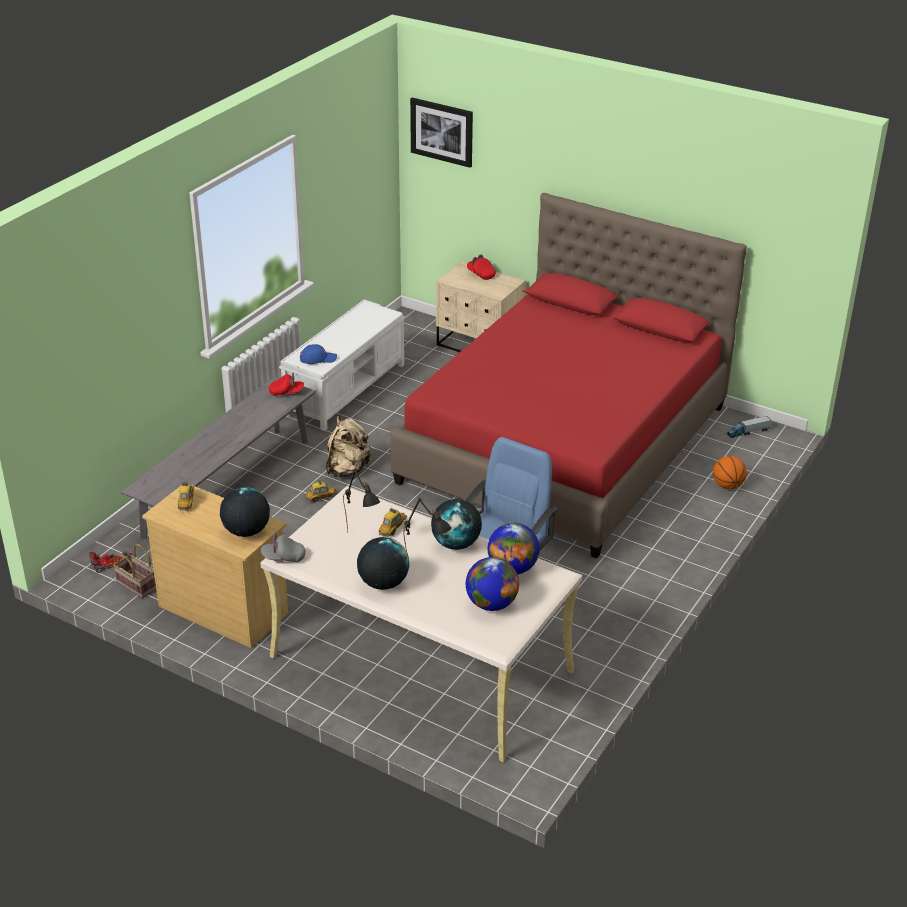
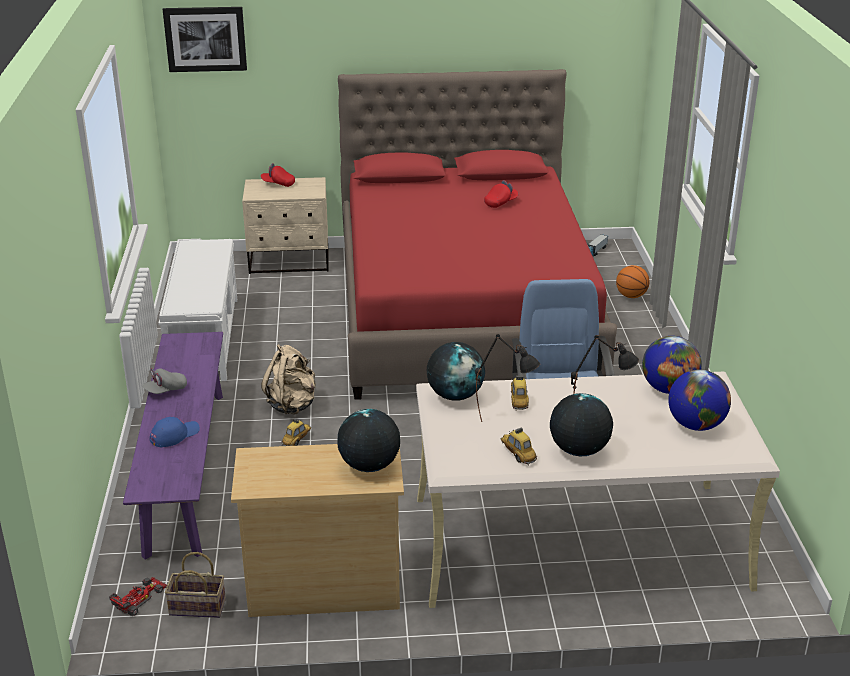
camera: 35 degrees left, 5 degrees down
(187, 502) = (265, 465): toy car -> toy car (517, 454)
(228, 487) = (186, 469): grey bench -> purple bench
(284, 557) = (451, 470): grey cap -> grey cap (165, 390)
(286, 392) = (194, 343): red cap -> red cap (501, 203)
(318, 358) = (197, 300): blue cap -> blue cap (174, 435)
(456, 544) = (592, 389): globe -> globe (455, 395)

